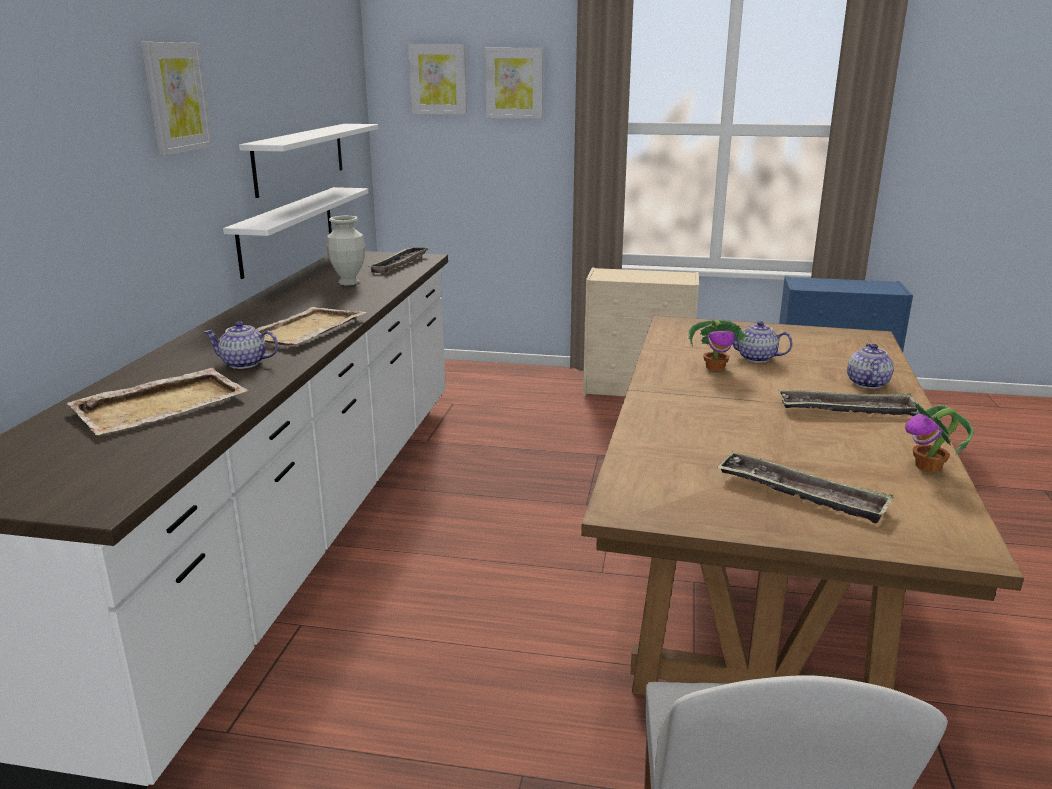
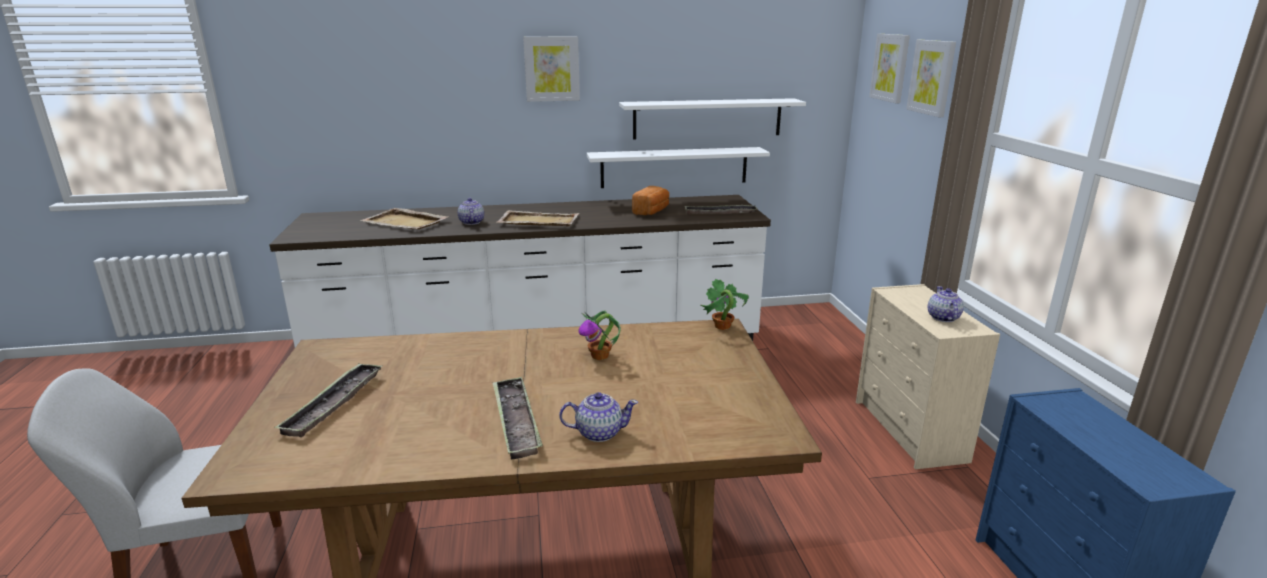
camera: 70 degrees right, 0 degrees up
(348, 283) = (651, 211): vase -> bread
(757, 358) = (641, 372): teapot -> teapot (943, 318)
(929, 467) = (384, 462): potted plant -> potted plant (722, 326)

